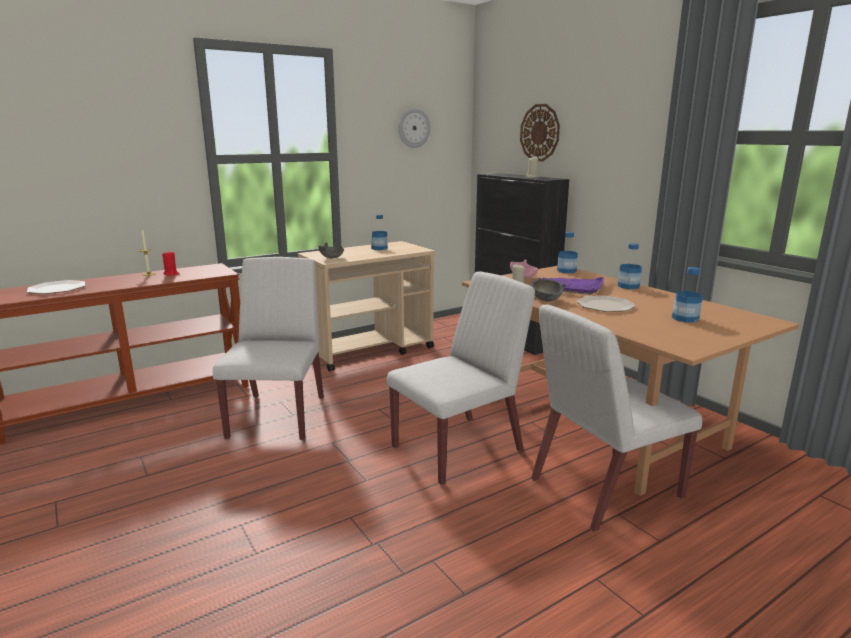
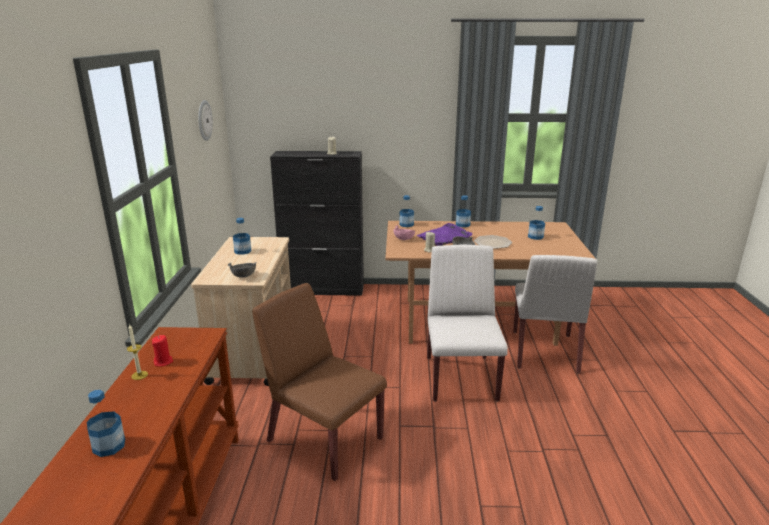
camera: 55 degrees left, 5 degrees up
(57, 288) = (109, 446): plate -> bottle
(278, 416) = (324, 439): white chair -> brown chair
(540, 133) = (321, 114): wall clock -> none

